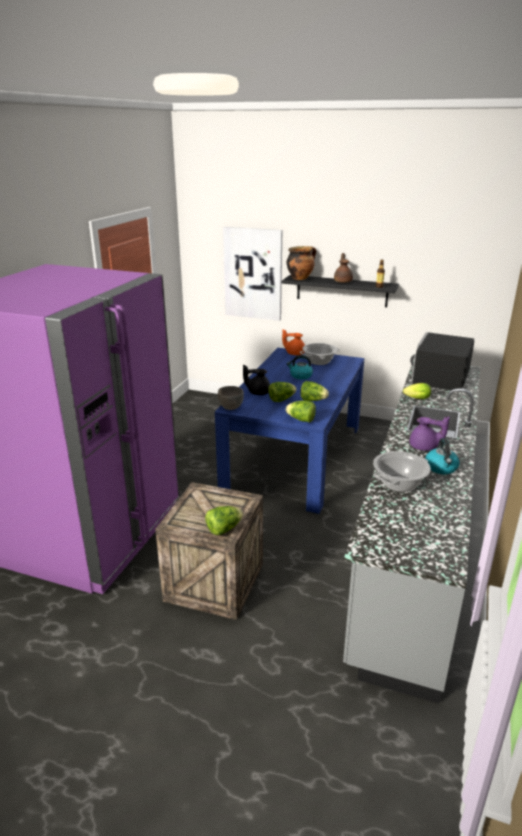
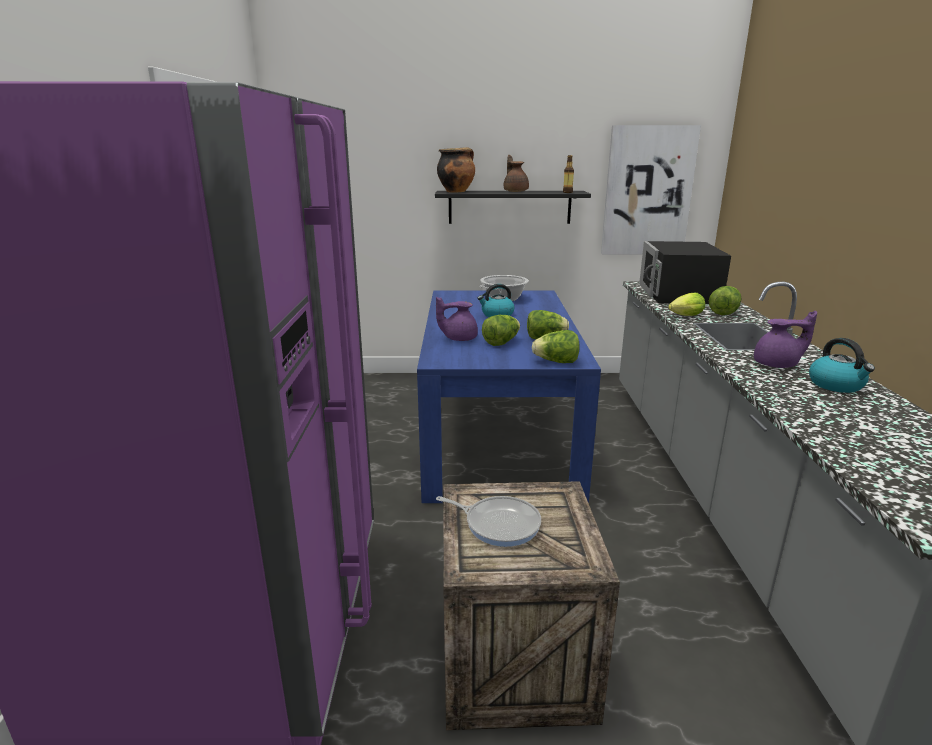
camera: 20 degrees left, 5 degrees down
(202, 507) = (498, 524): none -> frying pan
(224, 529) = (573, 555): lettuce -> lettuce (724, 312)
(230, 407) = (437, 360): grey bowl -> none
(253, 274) = (383, 193): picture -> picture (647, 191)
(258, 392) = (458, 338): black teapot -> purple teapot
(294, 353) = (462, 294): orange teapot -> none
(399, 484) = (820, 415): cooking pot -> none

